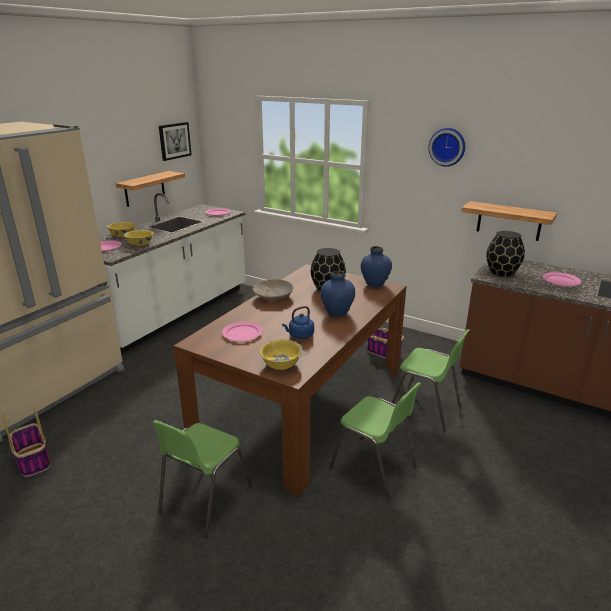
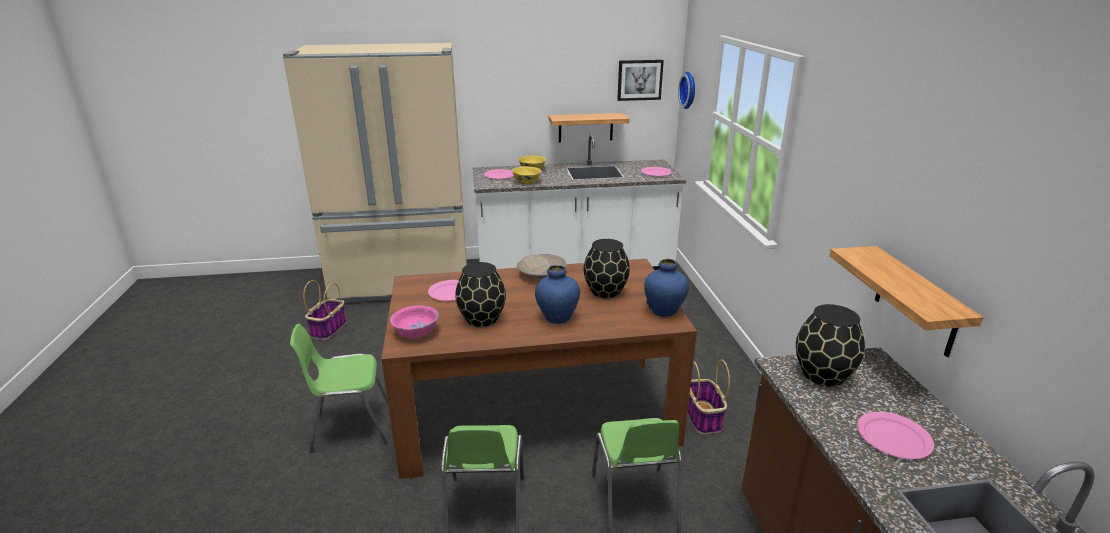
camera: 50 degrees right, 0 degrees up
(281, 364) = (416, 332): yellow bowl -> pink bowl
(300, 336) = (481, 319): blue kettle -> black vase
(447, 146) = (865, 146): wall clock -> wall clock (689, 90)

